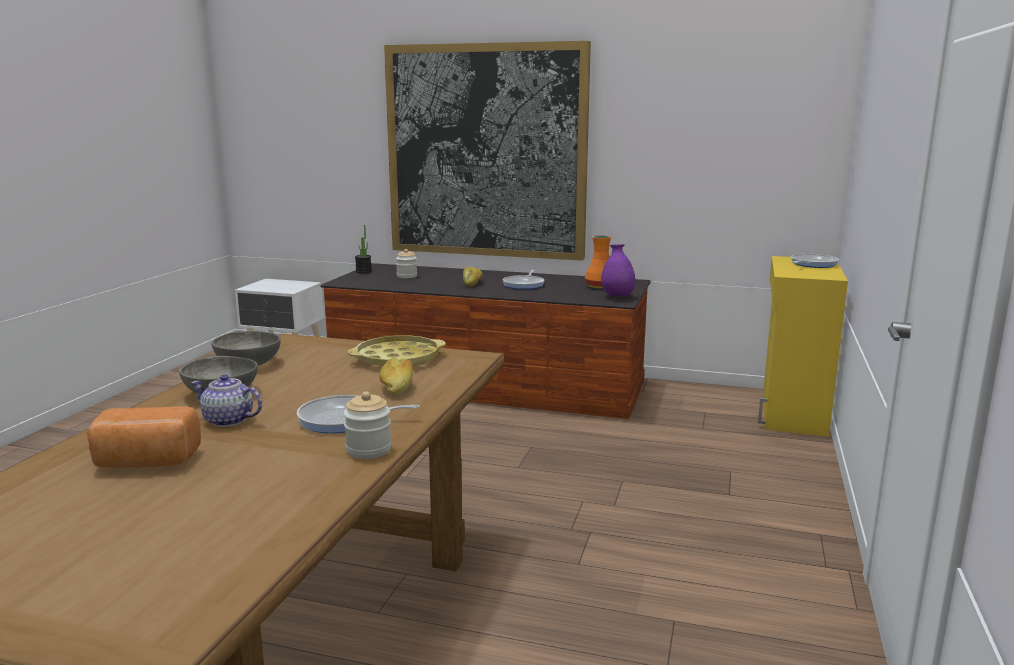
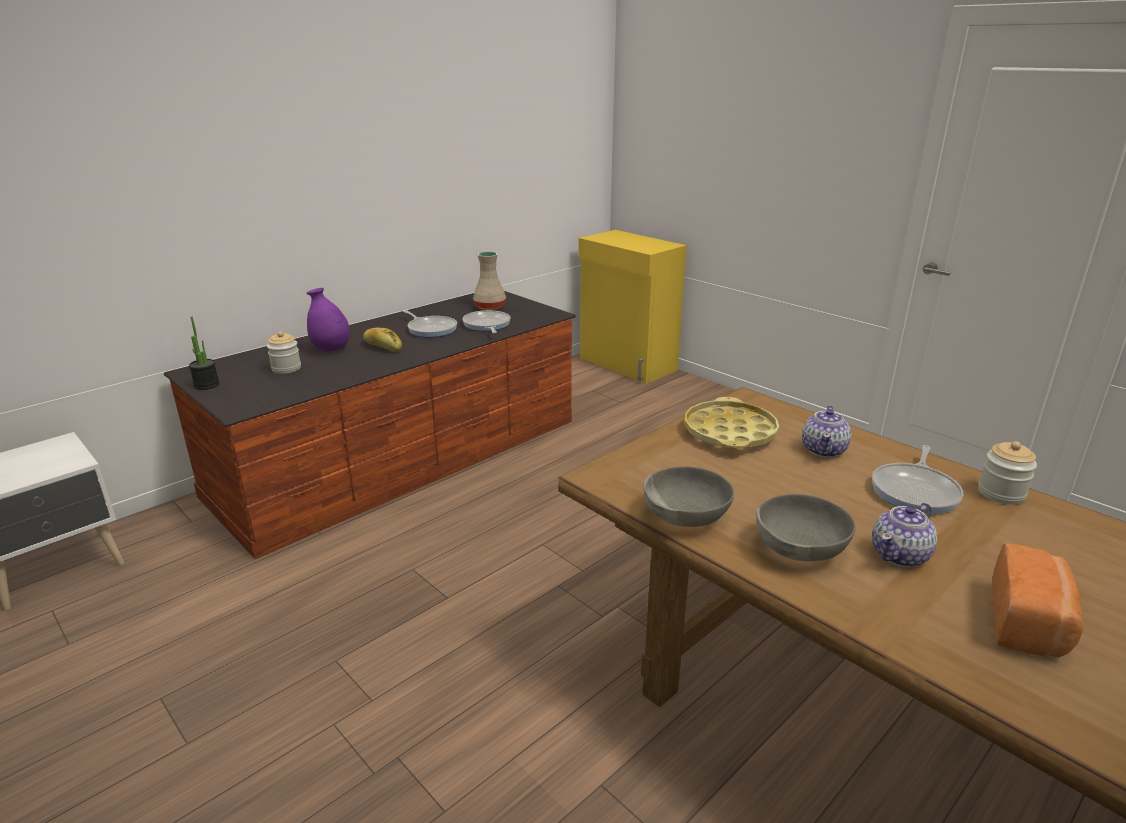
camera: 60 degrees left, 10 degrees up
(397, 387) = (824, 450): bread -> teapot
(486, 152) = (305, 176): picture -> none
(599, 286) = (489, 307): orange vase -> beige vase
(617, 297) = (537, 311): purple vase -> purple vase (331, 350)
(812, 264) = (625, 238): frying pan -> frying pan (486, 325)

